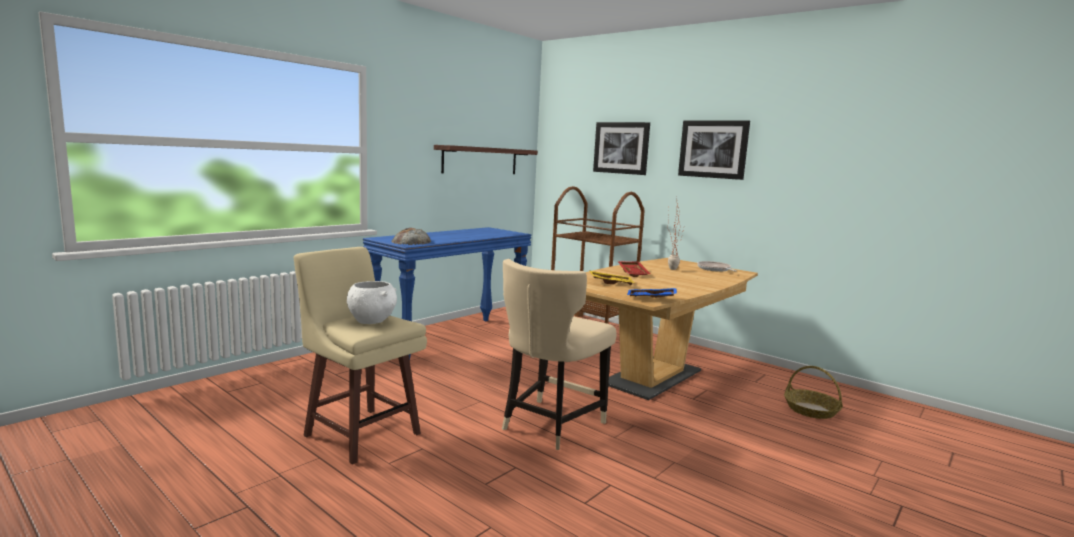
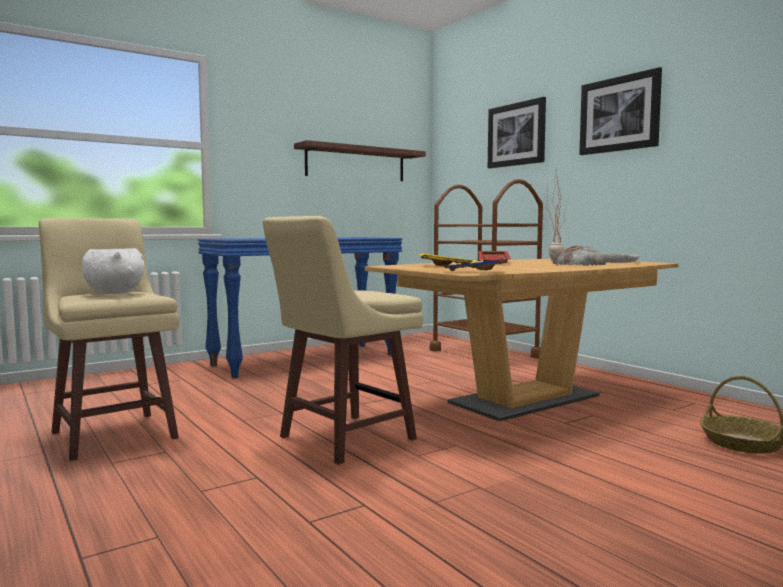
camera: 15 degrees right, 5 degrees down
(411, 241) = (243, 238): bread -> bread (579, 264)
(549, 425) = (343, 439): beige chair -> beige stool

